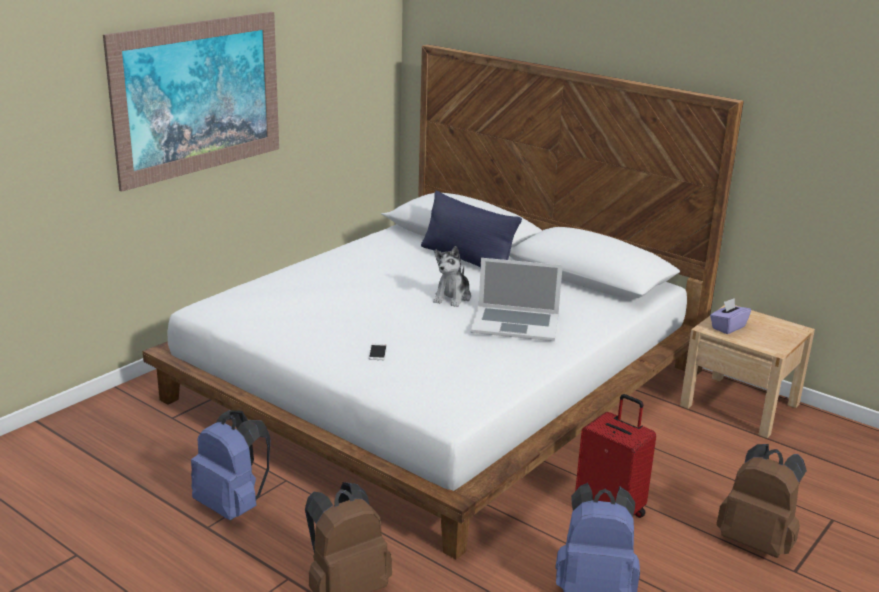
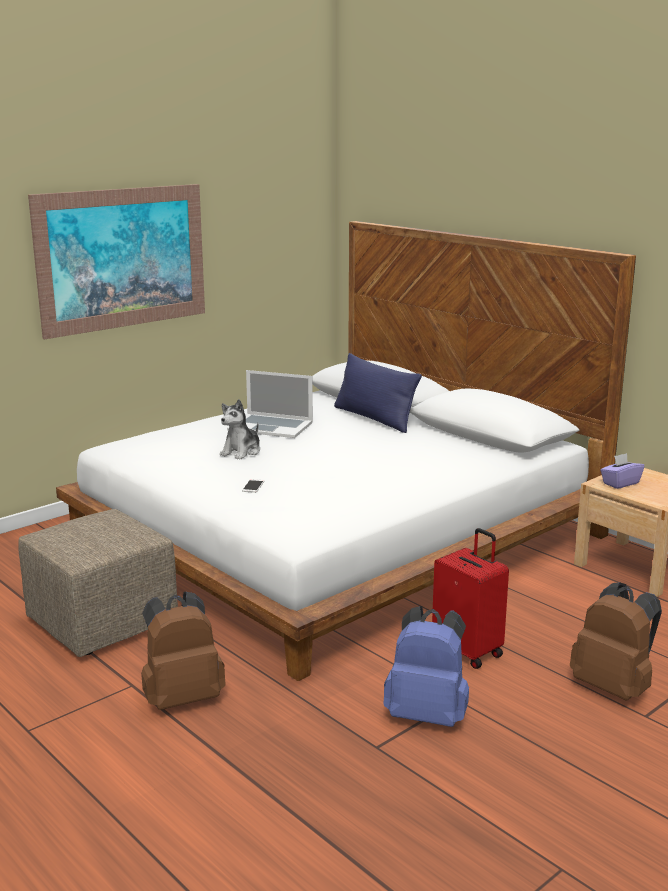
camera: 10 degrees right, 5 degrees down
(233, 506) = (104, 623): blue backpack -> beige ottoman
(452, 297) = (345, 446): plush toy -> plush toy (242, 452)
(515, 323) = (396, 468): laptop -> laptop (271, 426)

